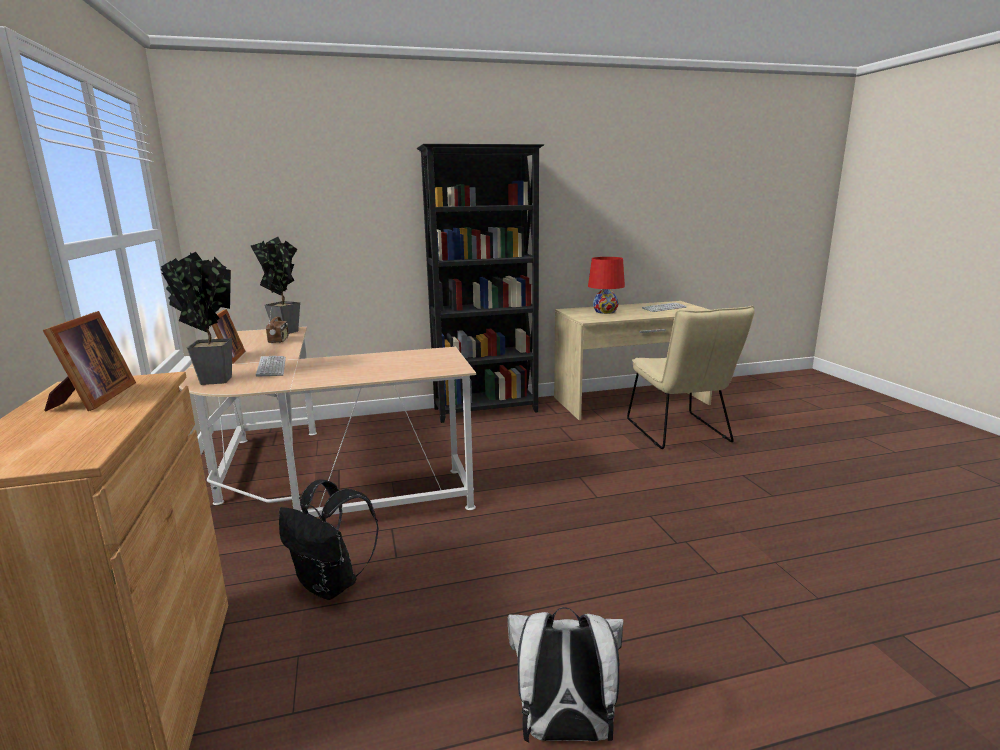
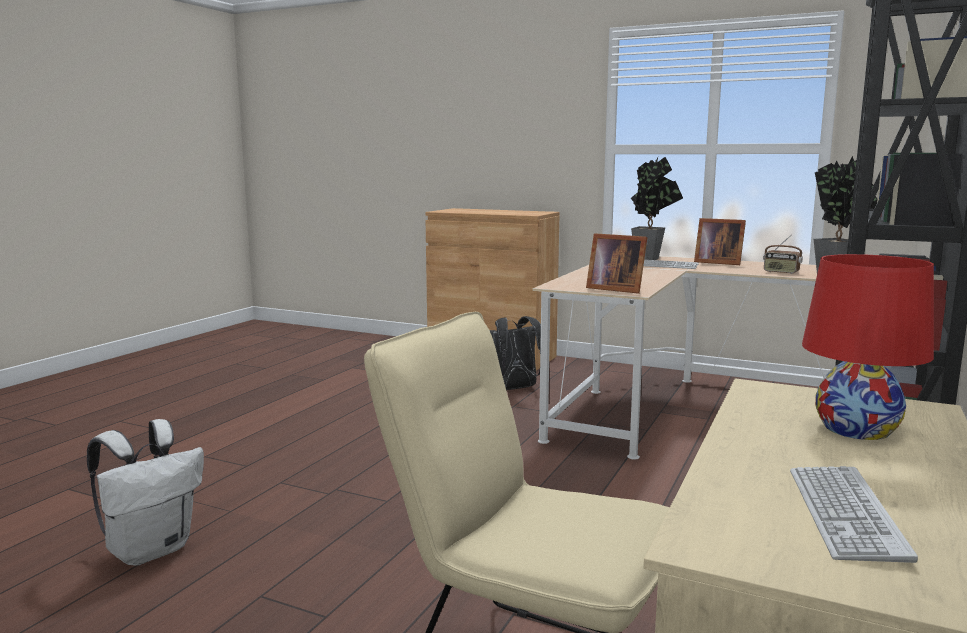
camera: 130 degrees right, 5 degrees down
(92, 399) = (512, 212): picture frame -> picture frame (614, 289)
(564, 731) = (312, 401): white backpack -> white backpack (151, 549)

